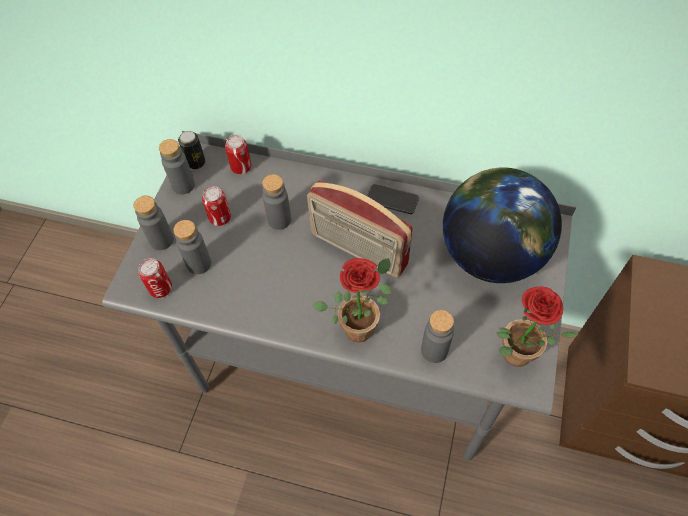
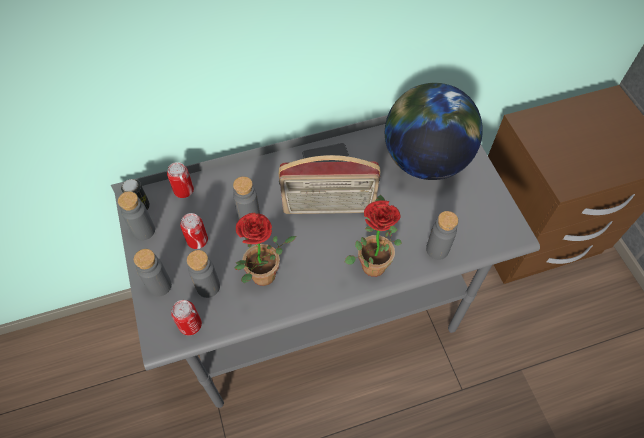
camera: 35 degrees left, 0 degrees up
(514, 359) = (493, 224): potted plant -> potted plant (264, 280)

